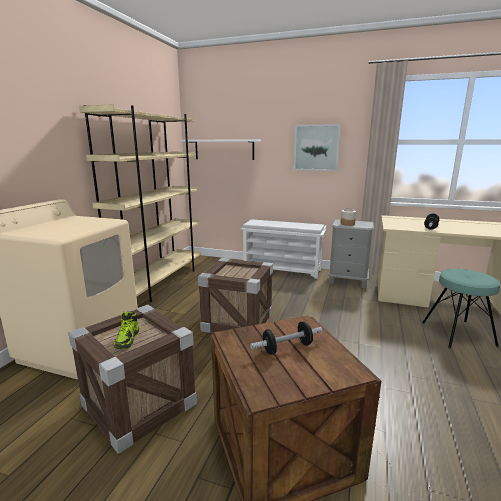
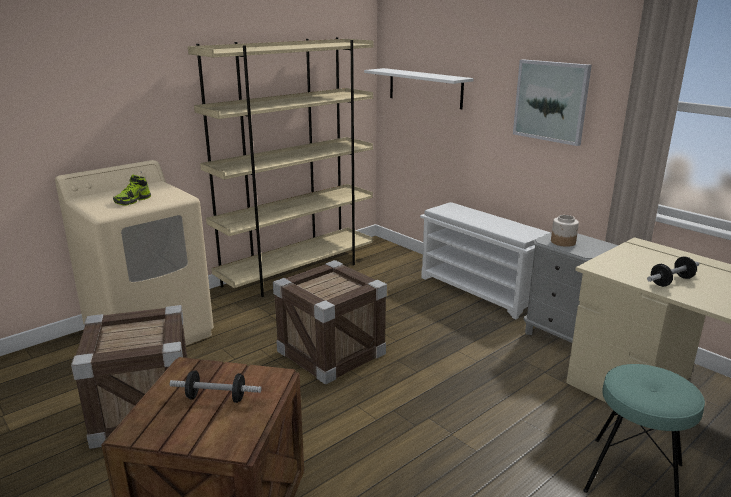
camera: 30 degrees right, 5 degrees up
(127, 340) = (125, 339): shoe -> shoe (133, 201)

